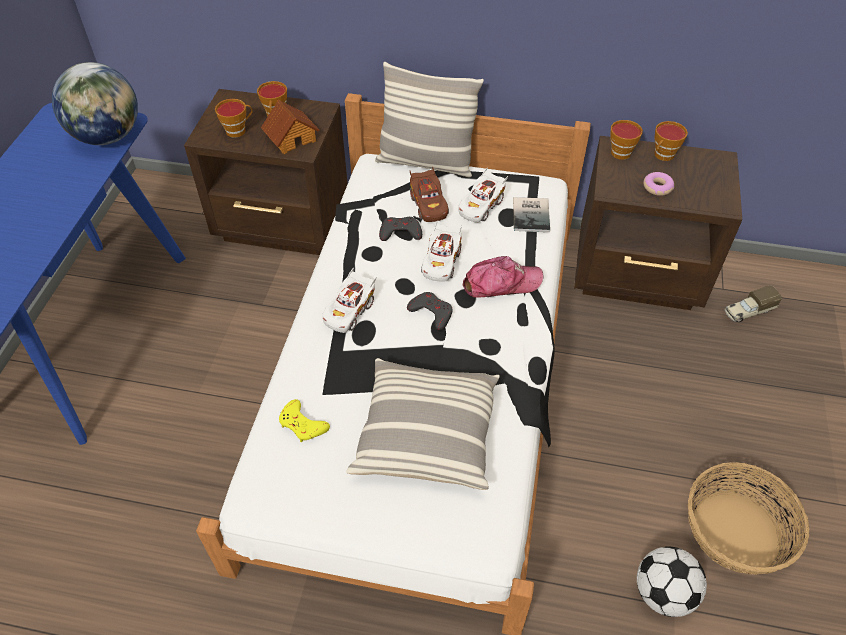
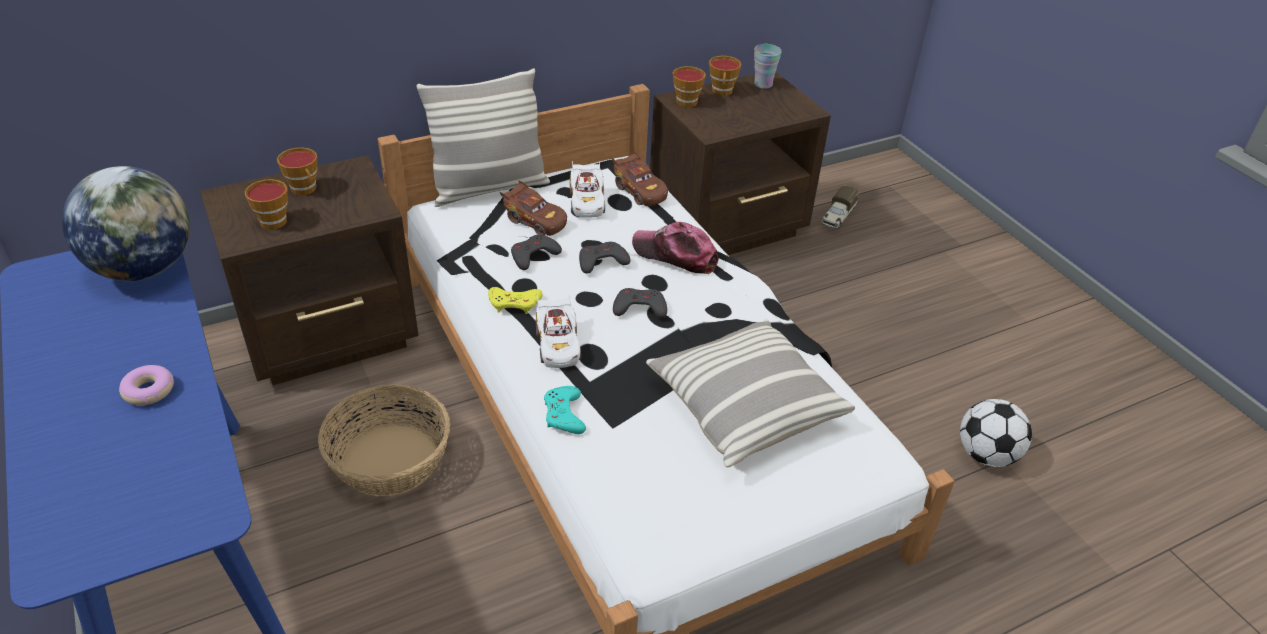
camera: 40 degrees left, 10 degrees down
(291, 138) = (350, 204): toy house -> none
(302, 365) = (564, 414): none -> turquoise game controller
(302, 424) = (623, 464): yellow game controller -> yellow game controller (514, 303)
(441, 261) = (602, 261): white toy car -> grey game controller
(501, 283) = (675, 255): cap -> cap turned 105 degrees counterclockwise
(532, 214) = (639, 191): book -> brown toy car
(657, 187) = (744, 116): donut -> donut (149, 391)
(709, 163) = (763, 84): none -> cup
(734, 531) = (986, 380): basket -> basket (389, 460)

